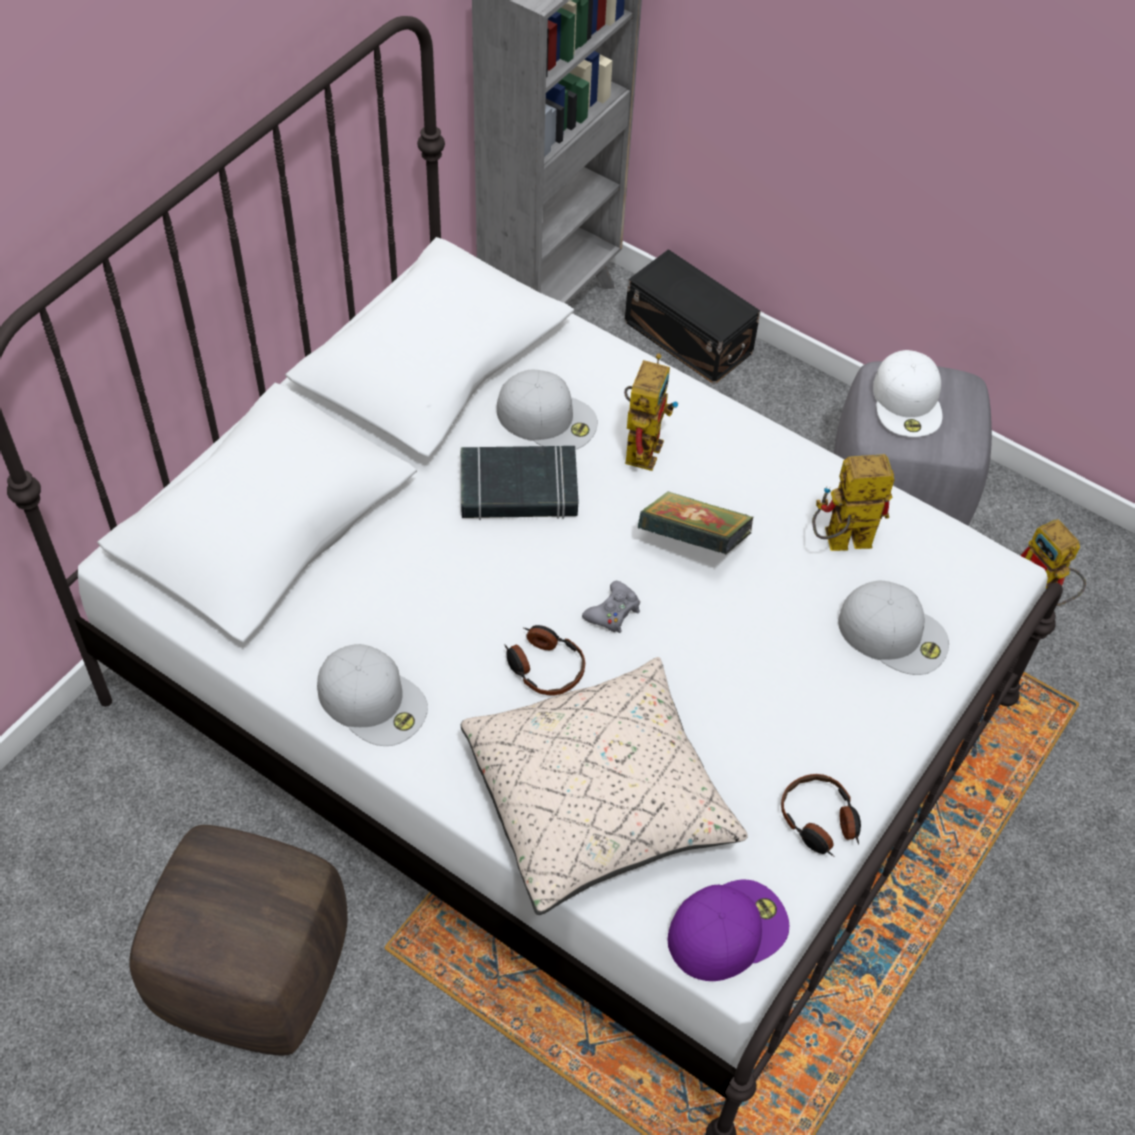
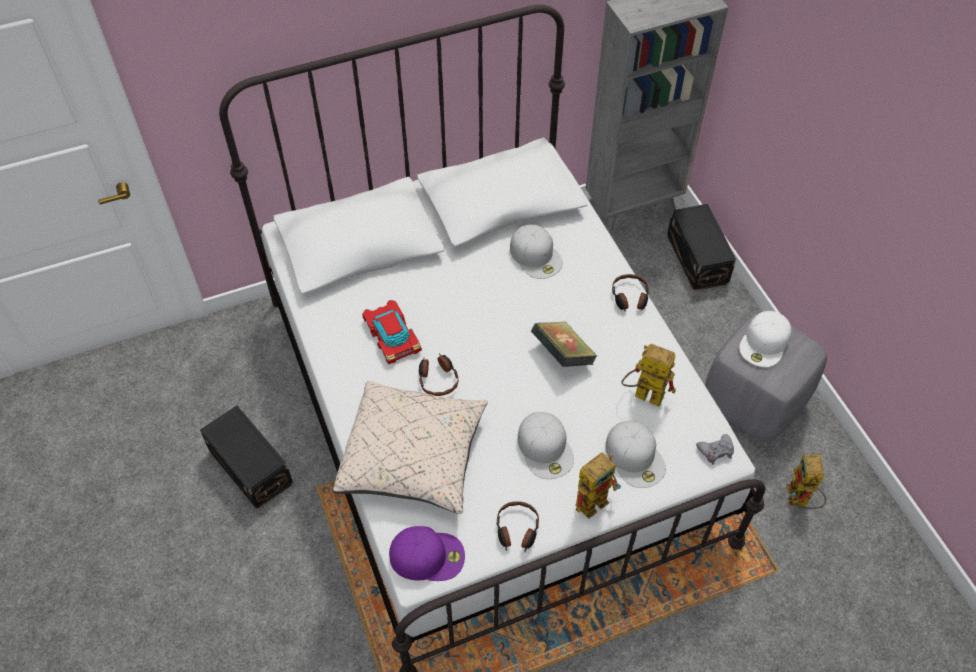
camera: 35 degrees right, 0 degrees up
(254, 973) = (251, 465): brown ottoman -> black storage box
(373, 700) = (345, 352): white cap -> white cap (546, 448)
(426, 637) = (392, 335): none -> toy car
(518, 489) = (493, 285): black book -> none
(613, 612) = (493, 369): grey game controller -> grey game controller (716, 451)
(642, 443) = (575, 291): toy robot -> toy robot (595, 497)
(721, 417) = (630, 297): none -> headphones

